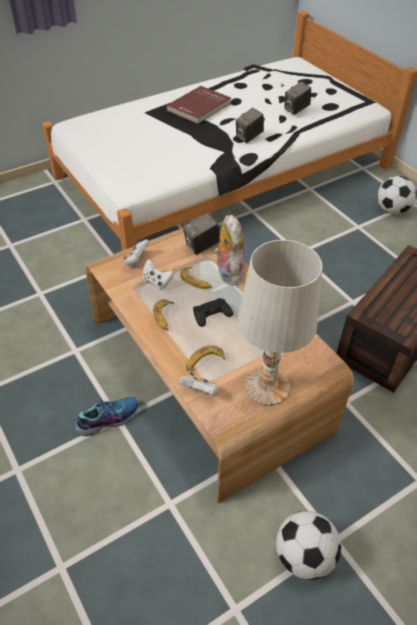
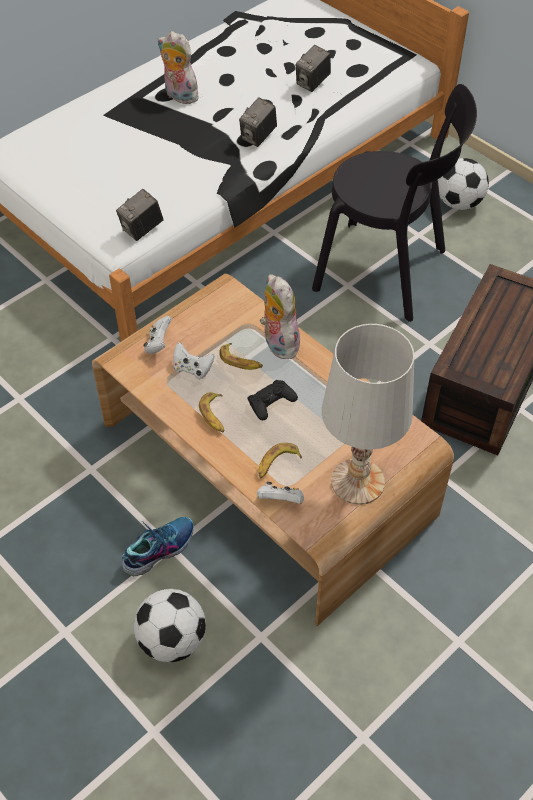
camera: 10 degrees left, 5 degrees up
(200, 107) = (179, 96): red book -> plush toy
(202, 246) = (236, 311): camera -> camera (142, 230)
(304, 556) = (427, 666): football -> football (172, 640)
(329, 248) = (386, 272): none -> black chair

